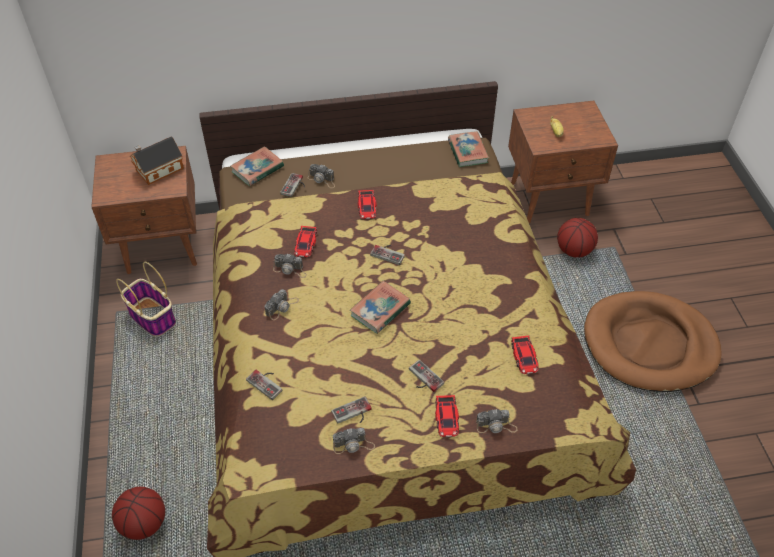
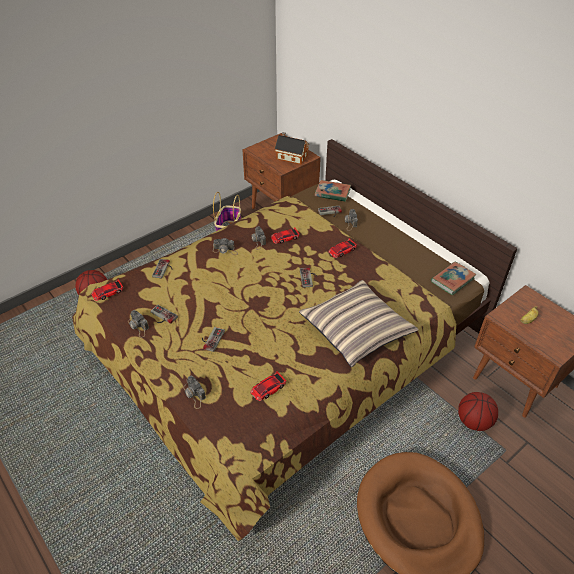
camera: 60 degrees right, 5 degrees down
(380, 310) = (255, 294): book -> none
(447, 418) = (185, 364): toy car -> toy car (108, 293)
(489, 251) = (356, 329): none -> pillow

